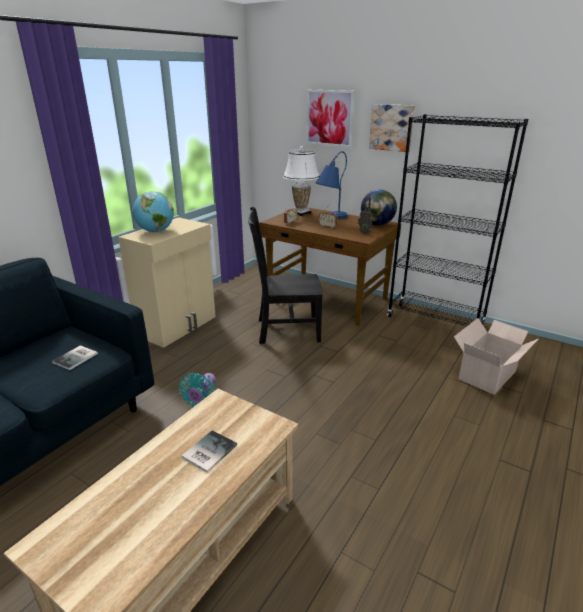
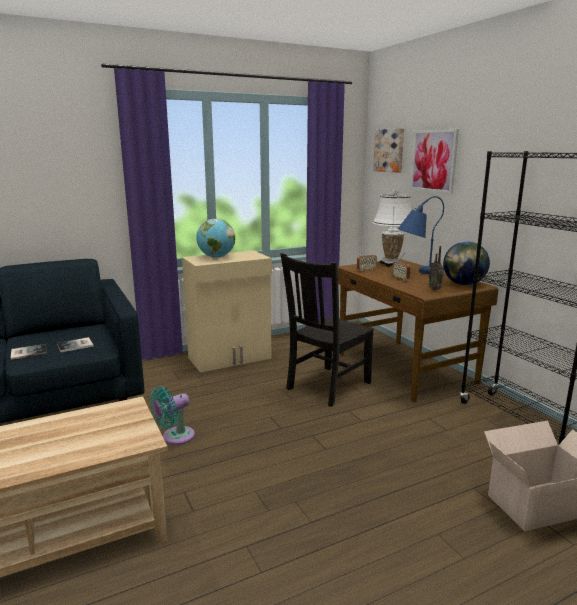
camera: 30 degrees right, 10 degrees down
(207, 451) = (67, 440): book -> book (27, 352)
(285, 330) = (327, 386): black chair -> black chair turned 75 degrees counterclockwise
(392, 127) = (494, 169): picture -> picture (390, 150)

